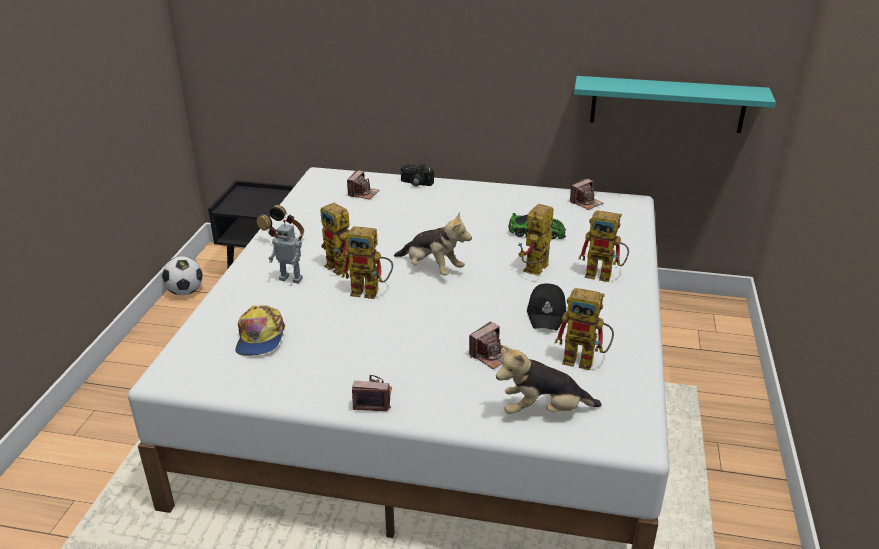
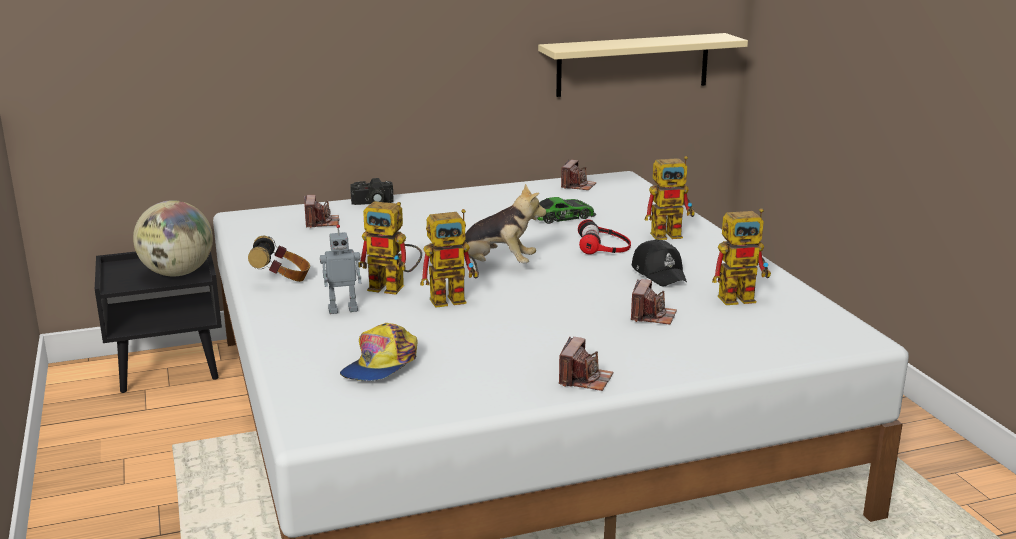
camera: 30 degrees left, 10 degrees down
(185, 292) = (72, 423): football -> none
(260, 337) = (381, 366): cap -> cap turned 60 degrees clockwise
(268, 207) = (177, 273): none -> globe
(373, 400) = (585, 379): camera -> camera turned 135 degrees clockwise
(535, 272) = (604, 246): toy robot -> headphones
(543, 411) = (758, 341): plush toy -> none
(667, 104) = (633, 64): turquoise shelf -> beige shelf

